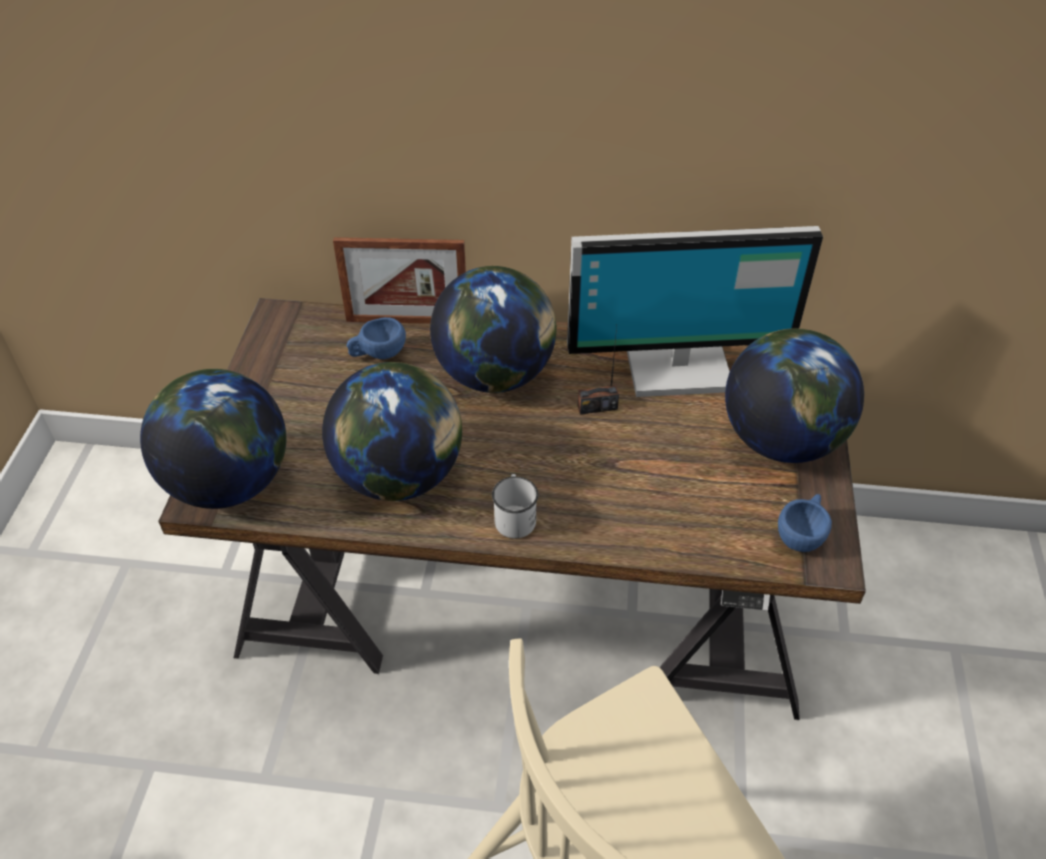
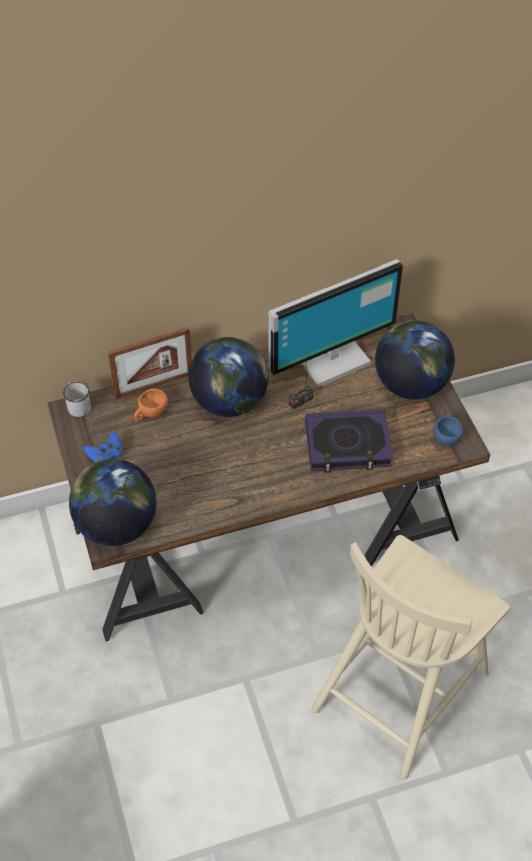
camera: 25 degrees left, 5 degrees up
(282, 386) = (105, 455): none -> blue game controller
(378, 354) = (150, 414): blue cup -> orange cup
(400, 475) = (213, 484): globe -> none
(514, 516) = (292, 483): white mug -> white mug (77, 405)
(632, 492) = (347, 445): none -> book

